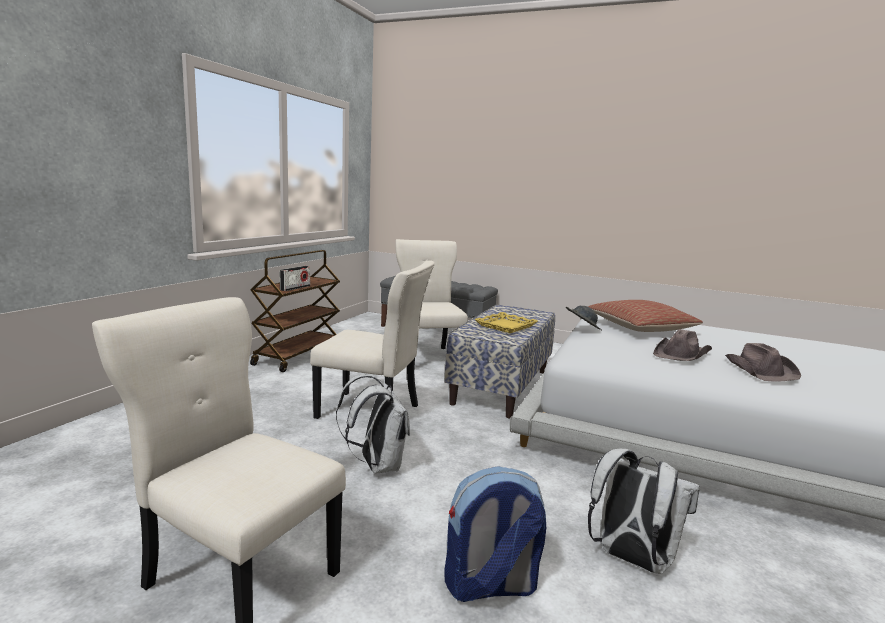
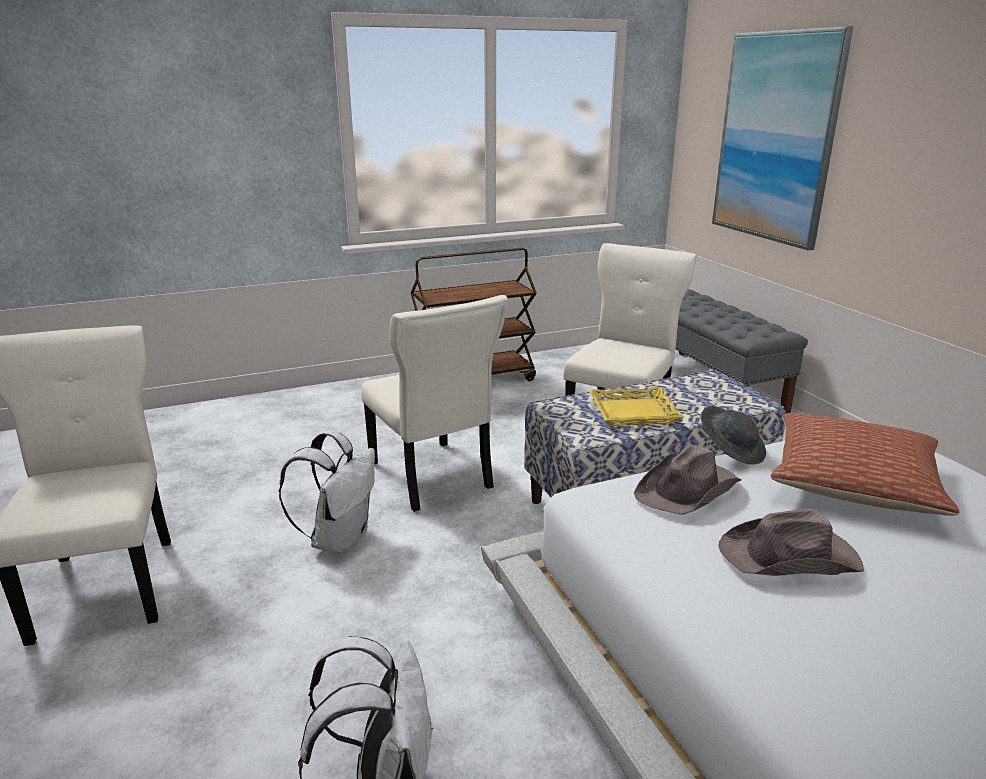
camera: 45 degrees right, 10 degrees up
(295, 288) = (456, 297): radio -> none
(455, 178) = (776, 138): none -> picture
(490, 586) = (221, 714): backpack -> none
(760, 370) = (883, 653): brown hat -> brown hat (688, 489)

